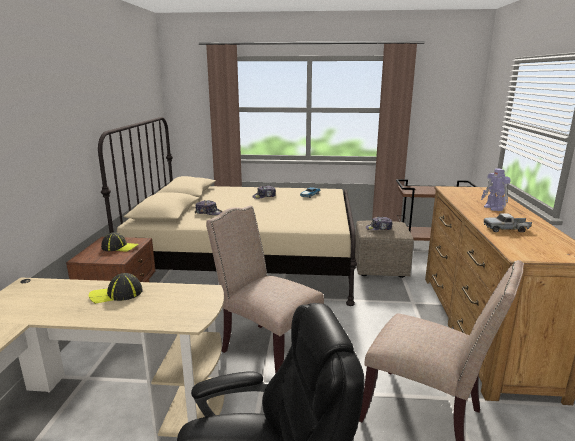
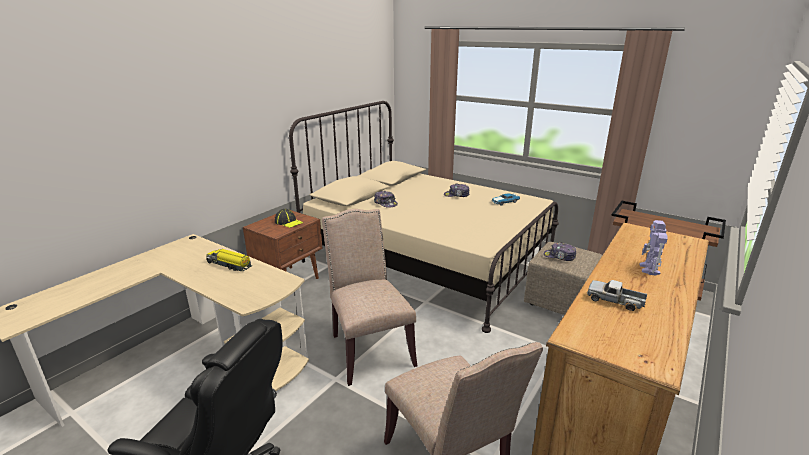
camera: 30 degrees right, 5 degrees up
(116, 294) = (229, 265): cap -> toy truck

